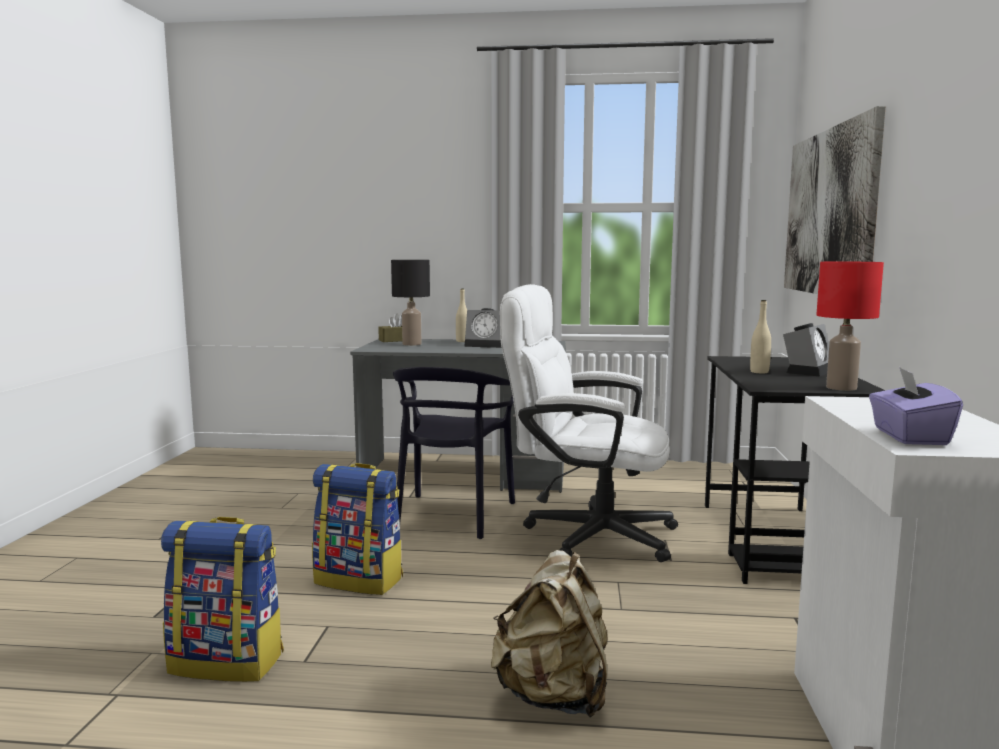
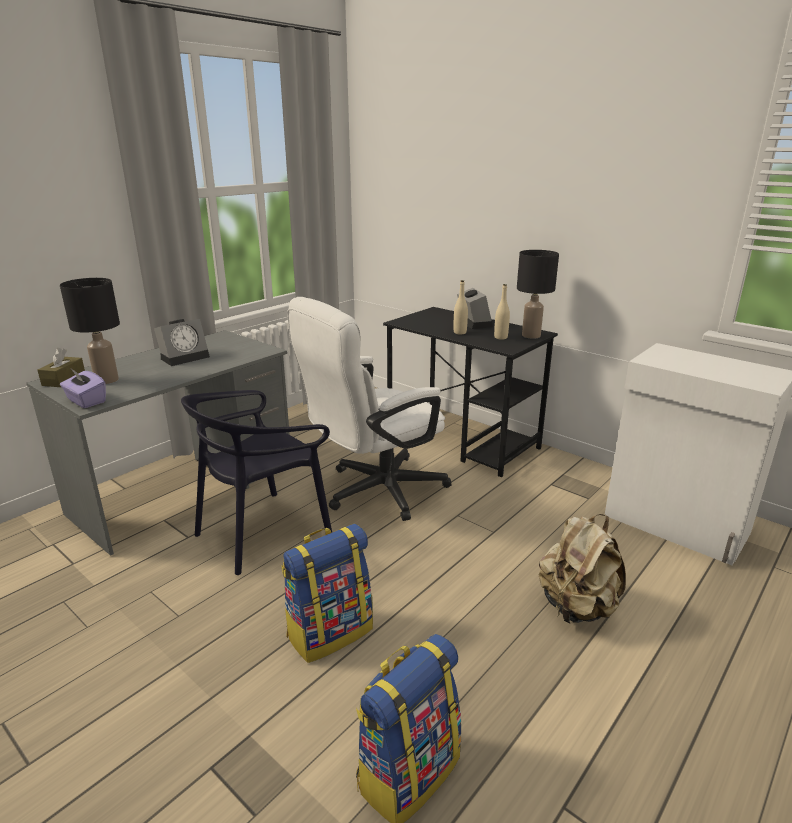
camera: 55 degrees left, 15 degrees up
(452, 515) = (263, 532): black chair -> black chair turned 90 degrees clockwise
(462, 341) = (141, 358): beige bottle -> beige bottle (500, 337)
(829, 213) = (429, 197): picture -> none
(840, 388) = (530, 336): red table lamp -> black table lamp
(909, 437) = (745, 380): purple tissue box -> purple tissue box (86, 401)

